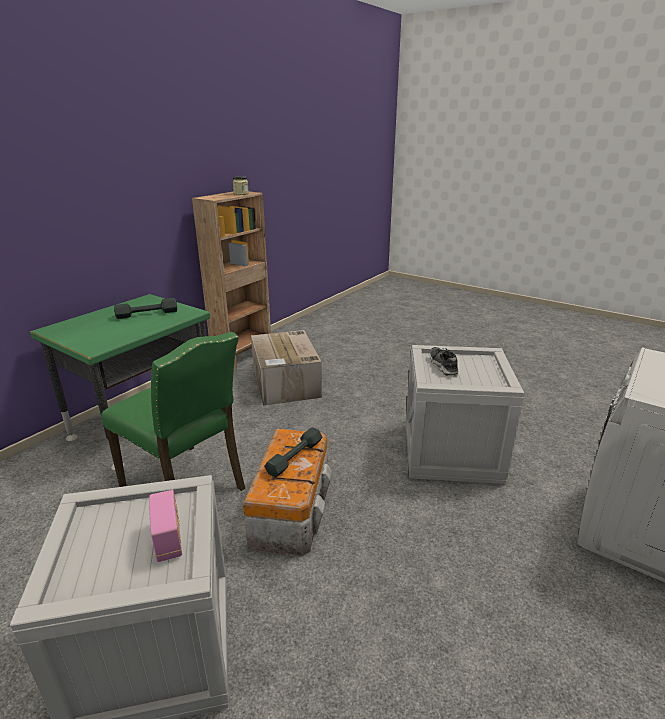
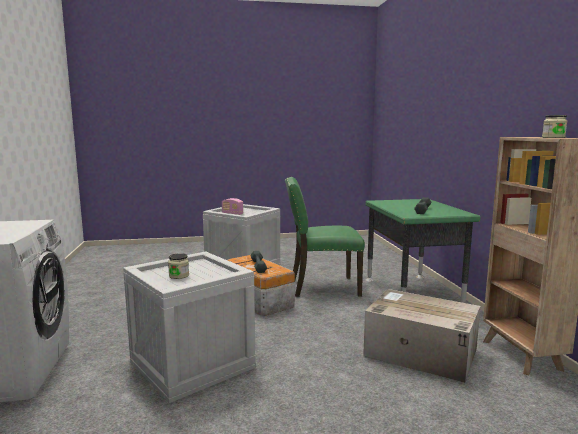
camera: 135 degrees right, 15 degrees down
(443, 366) = (207, 271): shoe -> none
(472, 370) = (179, 276): none -> jar

